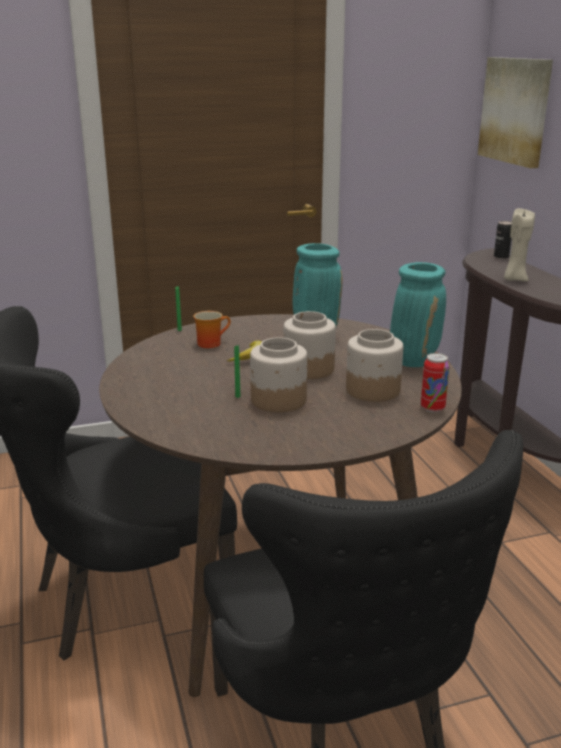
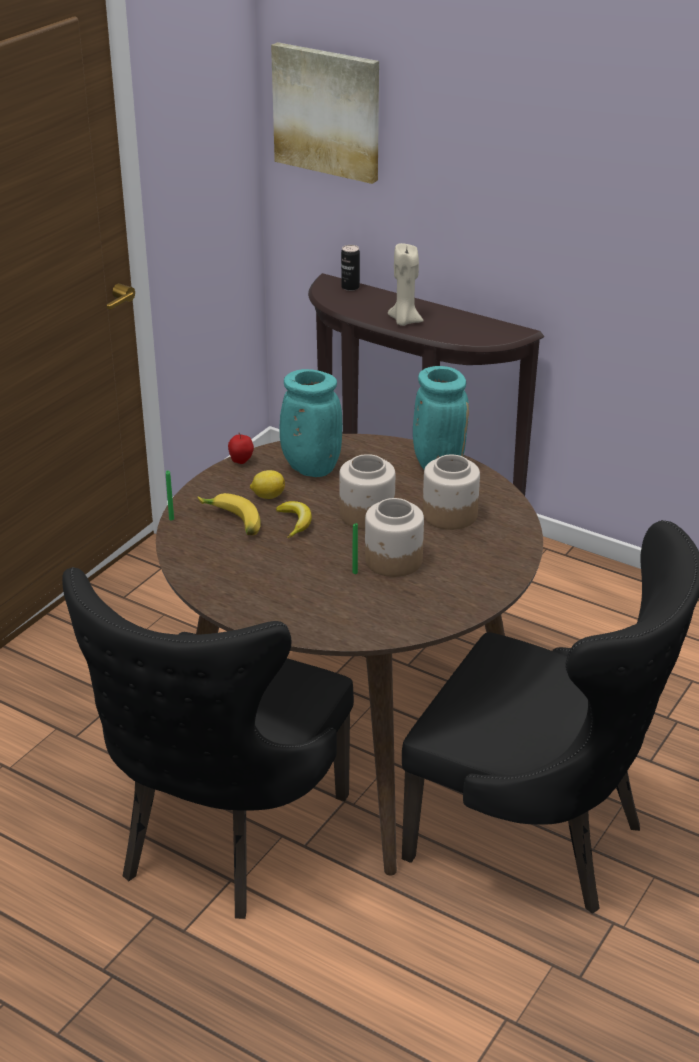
camera: 40 degrees left, 10 degrees up
(210, 343) = (231, 522): mug -> banana
(259, 338) = (267, 496): none -> lemon
(276, 318) = (241, 461): none -> apple
(432, 408) = (516, 513): can -> none

